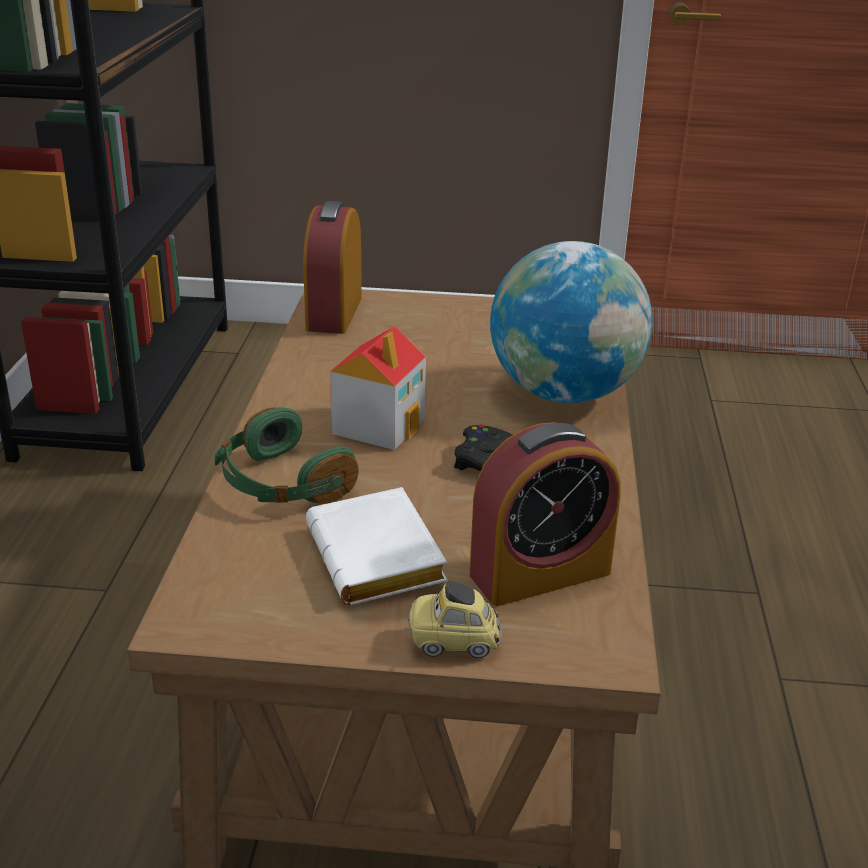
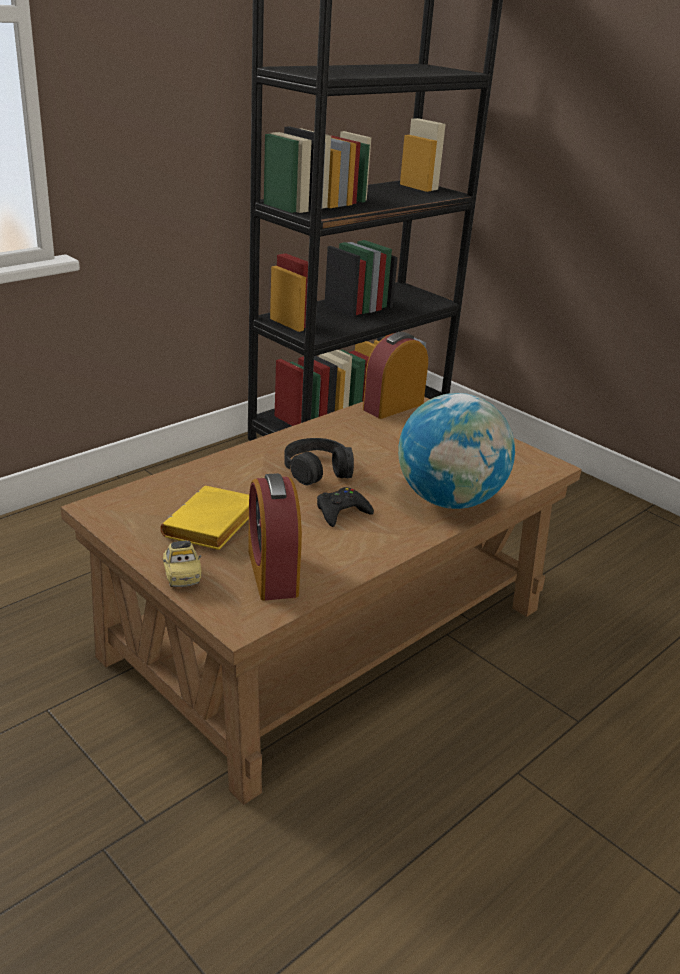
camera: 40 degrees right, 0 degrees up
(281, 484) = (226, 474): green headphones -> none
(379, 425) = (318, 470): toy house -> black headphones
(381, 559) = (212, 527): white book -> yellow book
(454, 642) = (182, 576): toy car -> toy car turned 150 degrees counterclockwise
(540, 573) = (272, 572): alarm clock -> alarm clock turned 60 degrees clockwise

